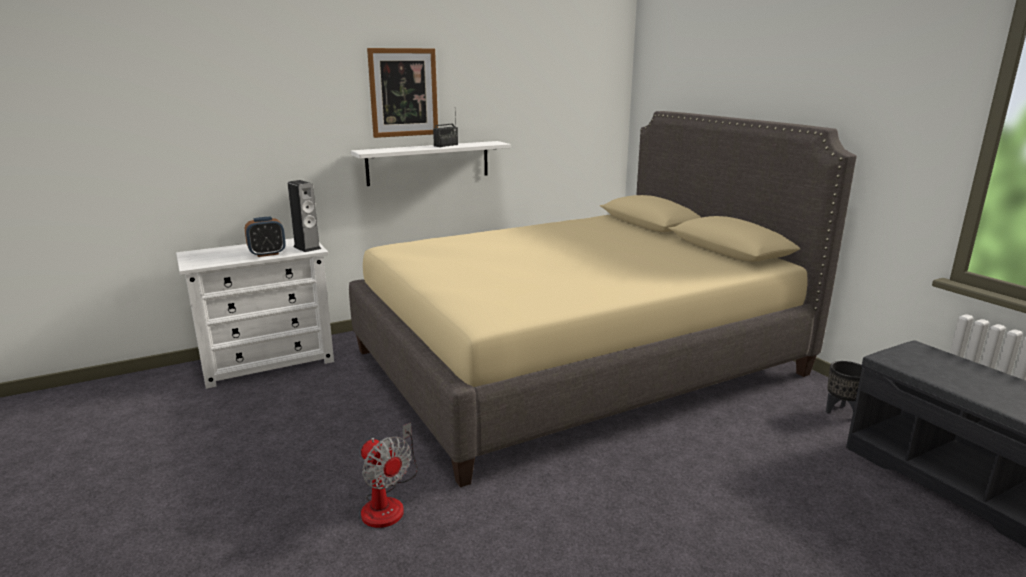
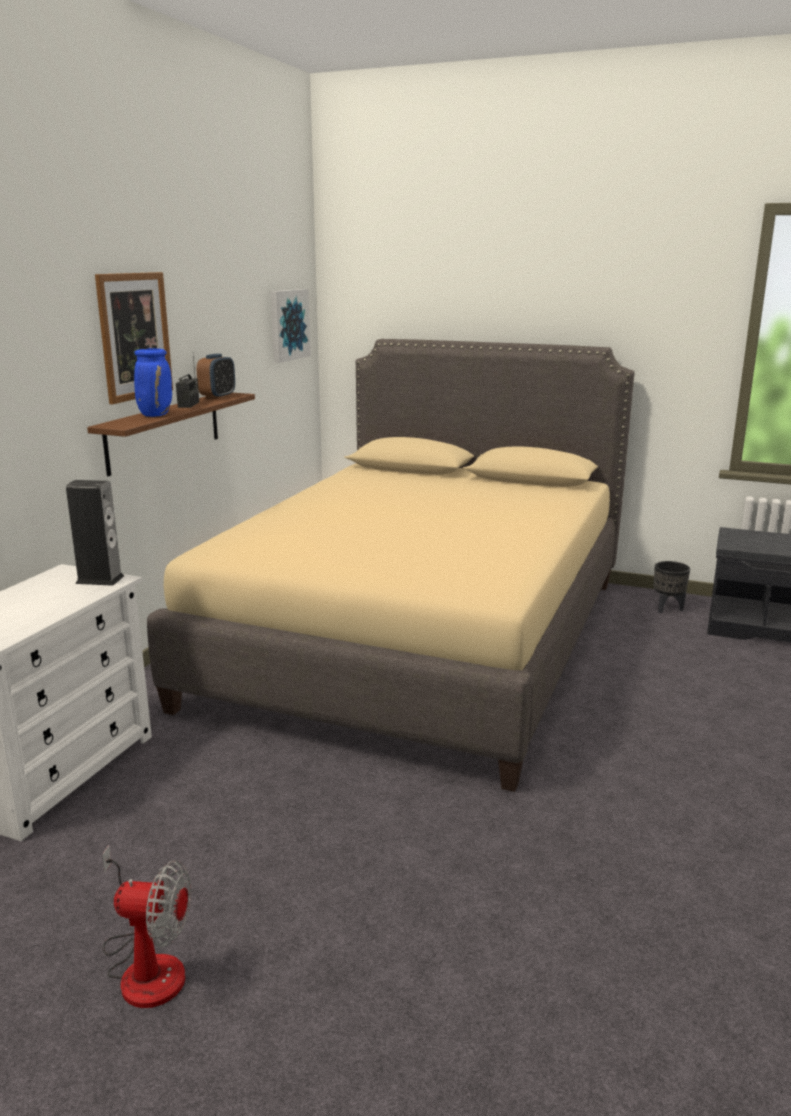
camera: 40 degrees left, 0 degrees up
(267, 254) = (63, 601): alarm clock -> alarm clock (218, 397)
(388, 502) = (478, 838): fan -> fan (146, 965)
(405, 148) = (155, 415): none -> blue vase
(428, 163) = (164, 431): white shelf -> brown shelf
(588, 95) = (288, 325): none -> picture

